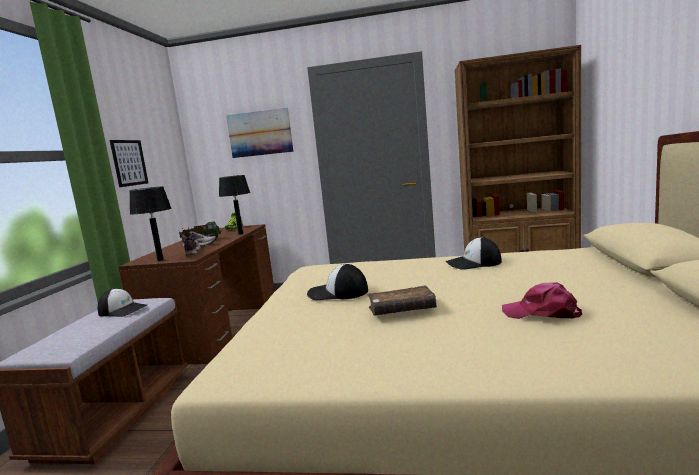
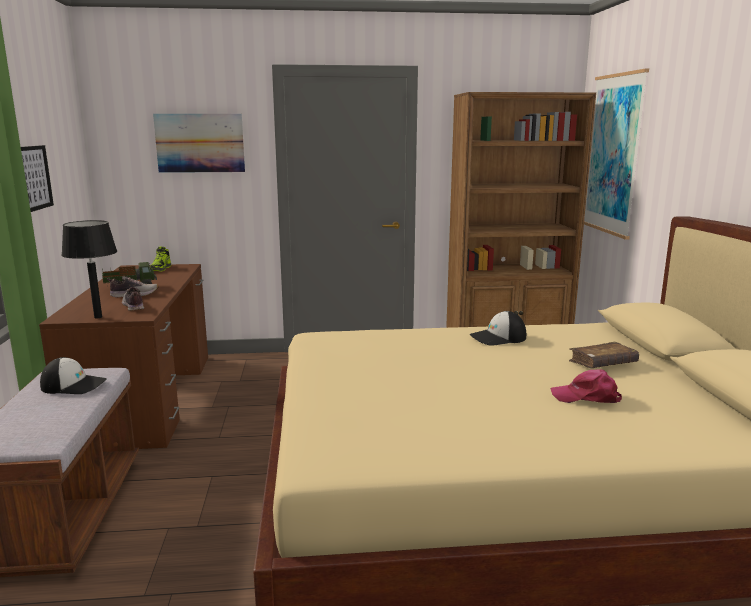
camera: 15 degrees left, 5 degrees up
(240, 234) = (179, 279): black table lamp -> none
(337, 293) = (373, 371): cap -> none
(401, 310) = (455, 393): brown book -> brown book (602, 363)
(603, 97) = (613, 154): none -> picture

